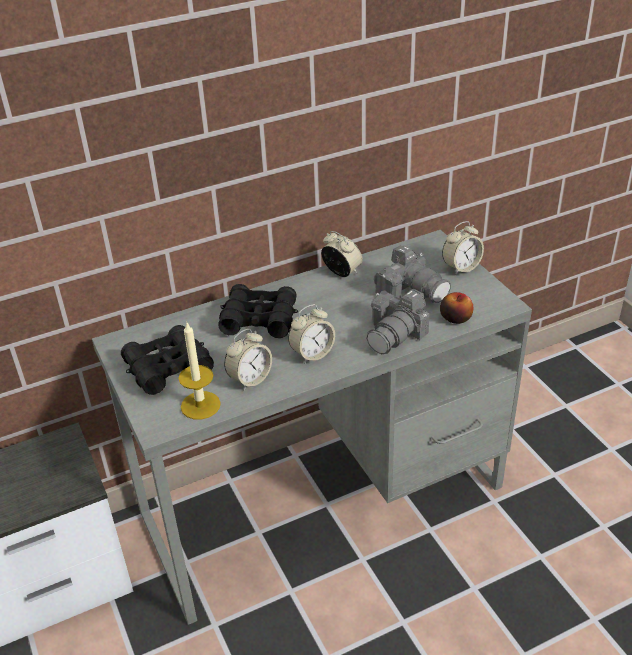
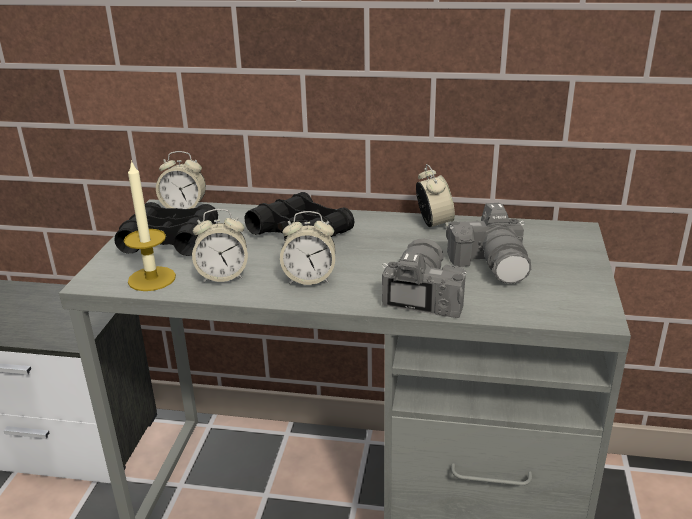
camera: 35 degrees right, 10 degrees down
(396, 334) = (421, 295): camera -> camera turned 120 degrees clockwise
(455, 318) = (513, 306): apple -> none
(461, 267) = (581, 263): alarm clock -> alarm clock (184, 209)

